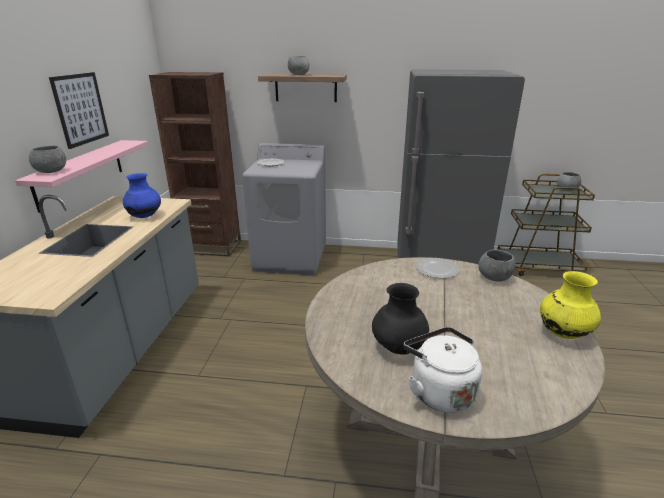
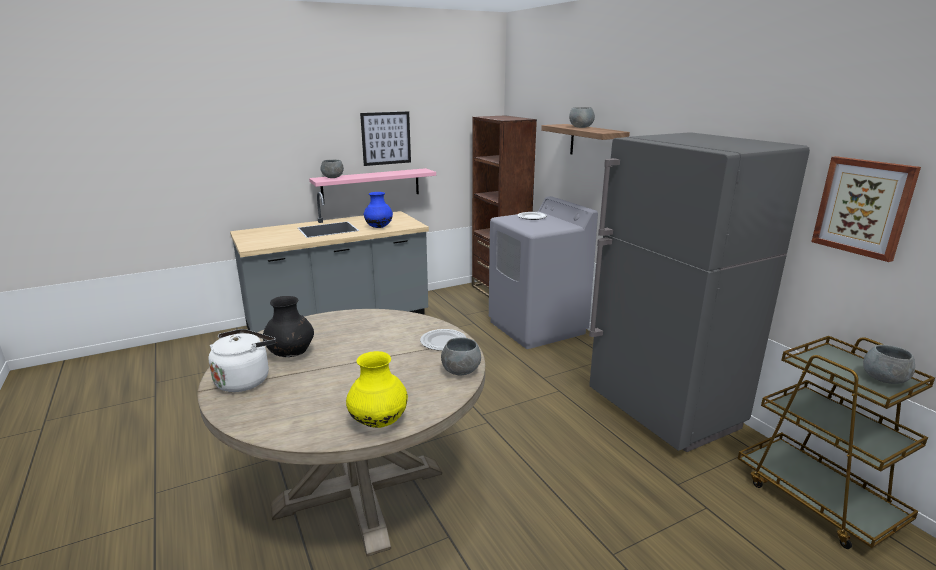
camera: 55 degrees right, 5 degrees down
(533, 102) = (863, 207): none -> picture

